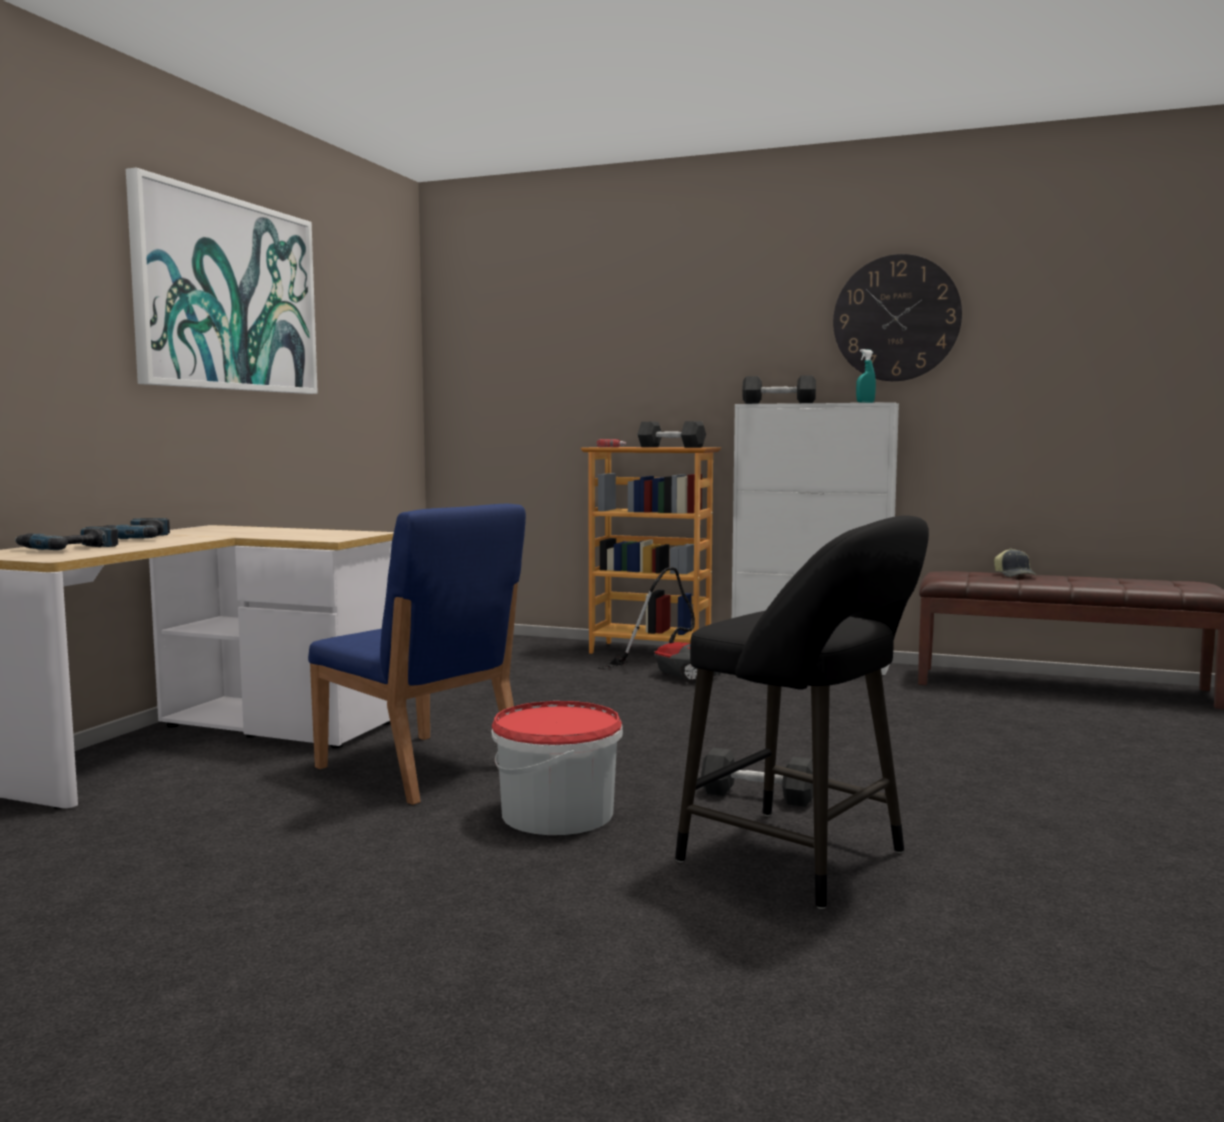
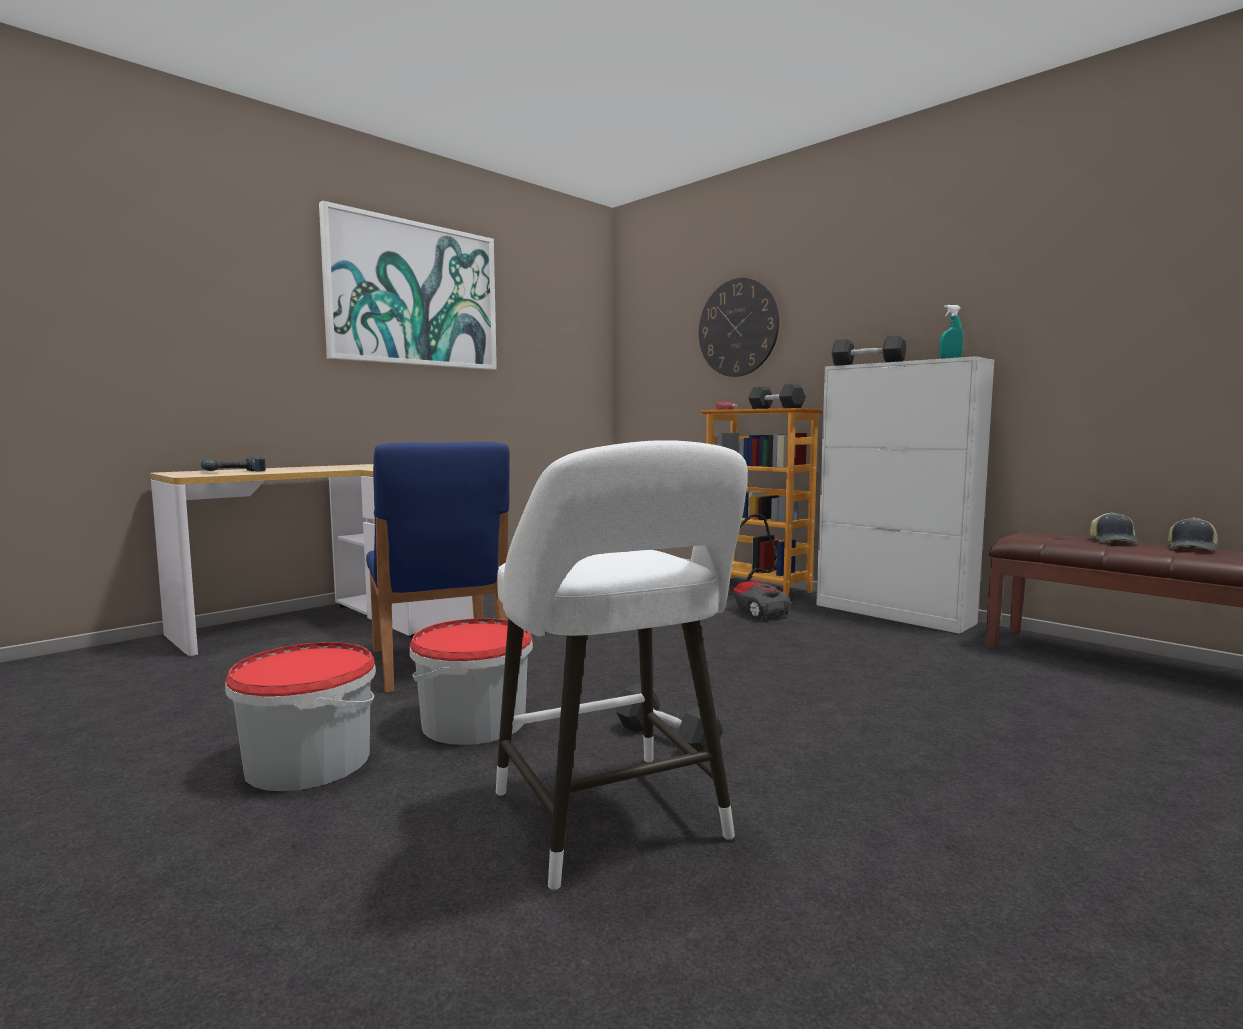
camera: 25 degrees right, 0 degrees up
(133, 538) = (302, 467): power drill -> none
(445, 875) = (308, 762): none -> bucket
(803, 860) = (615, 823): black stool -> white stool
(896, 318) = (996, 272): wall clock -> wall clock (738, 328)
(1075, 577) = (1192, 548): none -> cap

